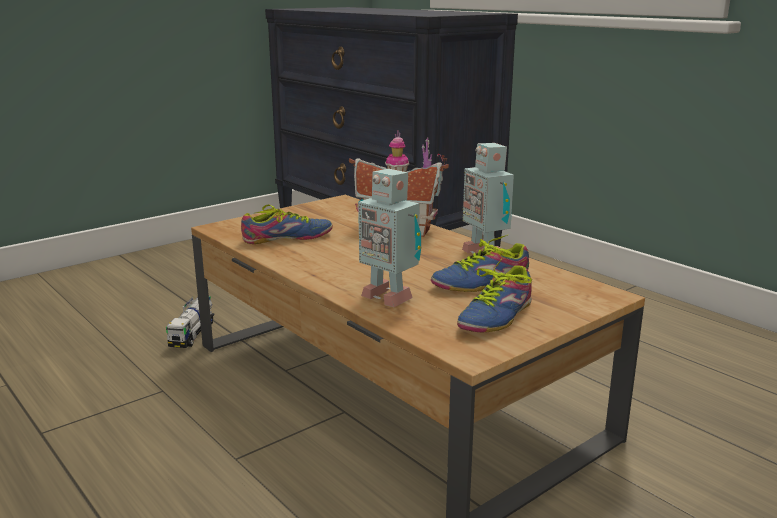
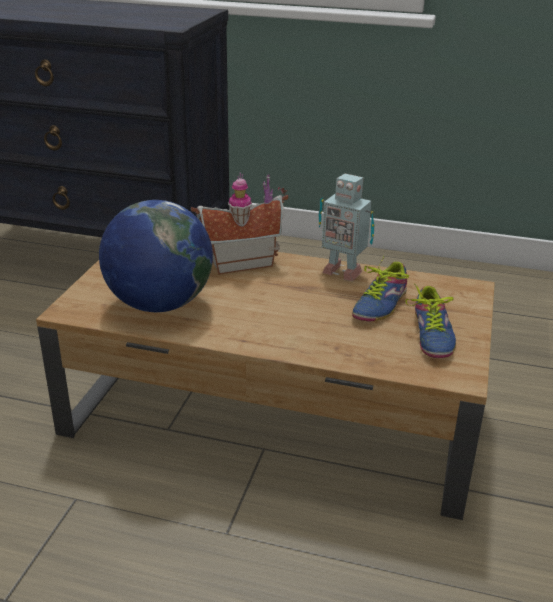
camera: 35 degrees left, 10 degrees up
(192, 334) = (28, 425): toy truck -> none
(288, 238) = (159, 304): shoe -> globe
(388, 296) = (334, 343): toy robot -> none

